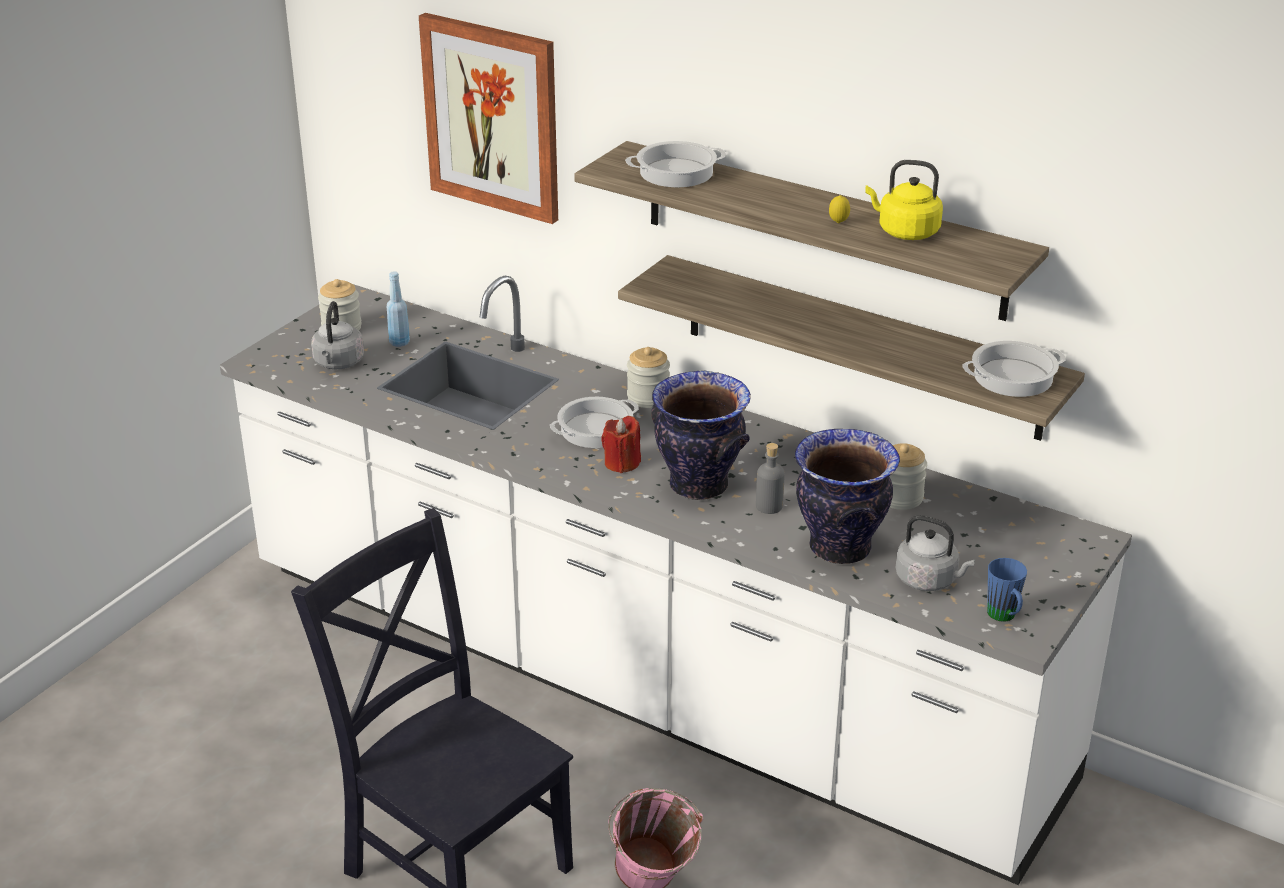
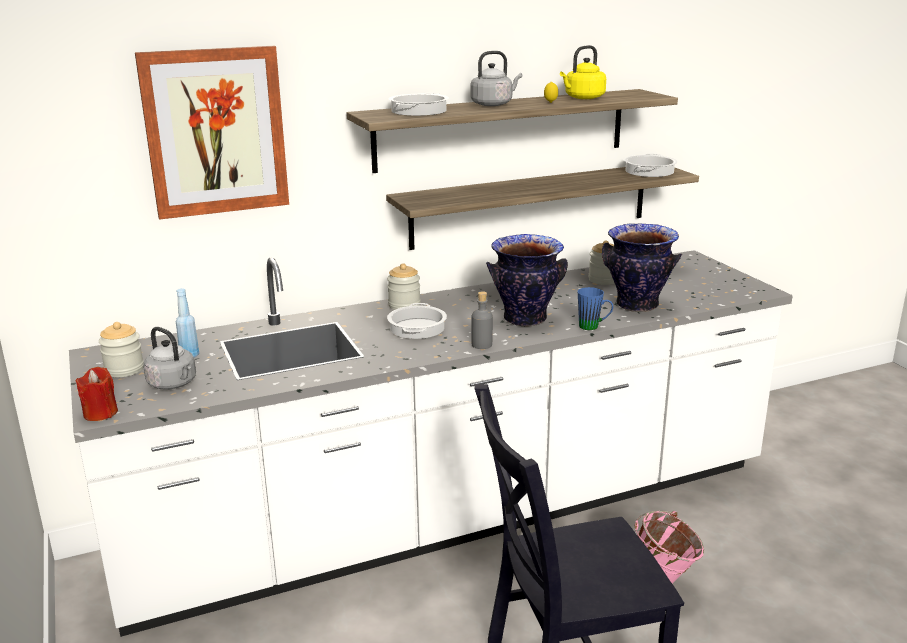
camera: 55 degrees left, 10 degrees down
(622, 463) = (468, 331): red candle -> red candle (100, 413)
(769, 506) = (572, 309): grey bottle -> grey bottle (481, 345)
(929, 580) = (691, 295): grey kettle -> grey kettle (493, 104)
(1004, 618) = (743, 290): blue mug -> blue mug (593, 327)

